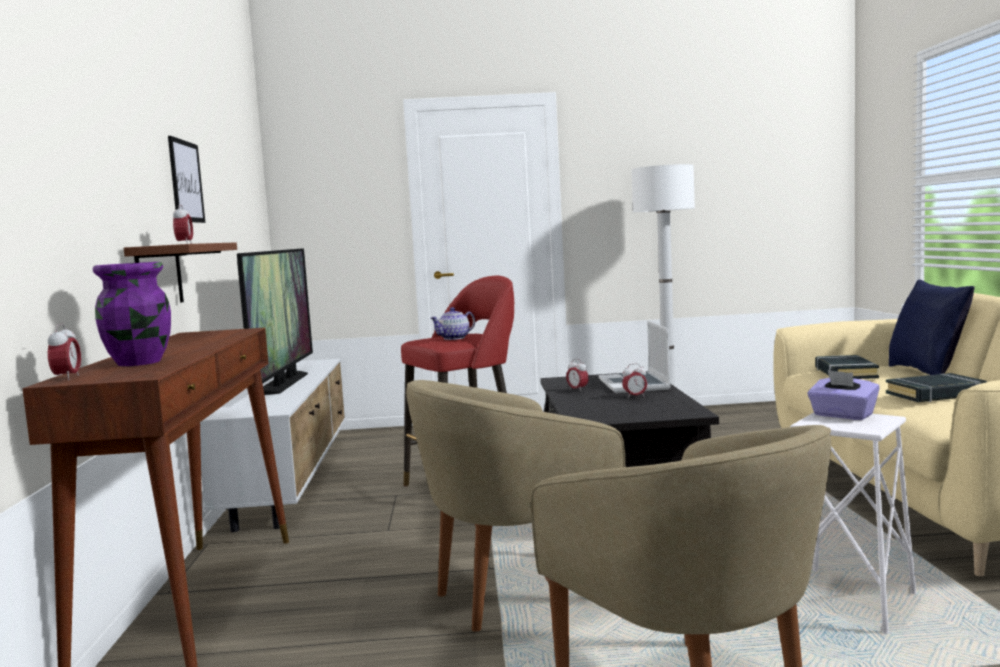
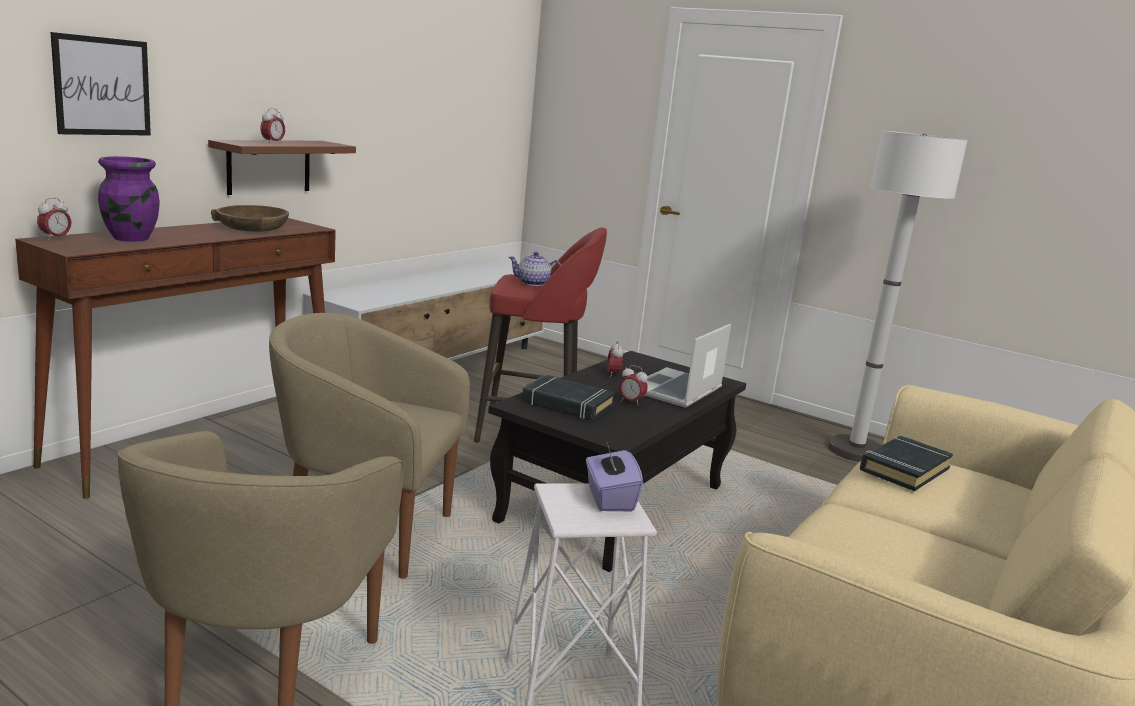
camera: 35 degrees right, 10 degrees up
(186, 181) = (344, 82): picture -> picture (102, 86)
(200, 339) = (252, 228): none -> brown bowl
(283, 383) = (440, 282): television -> none
(927, 372) = (1020, 514): blue pillow -> none
(935, 394) = (895, 537): black book -> black book (567, 404)

